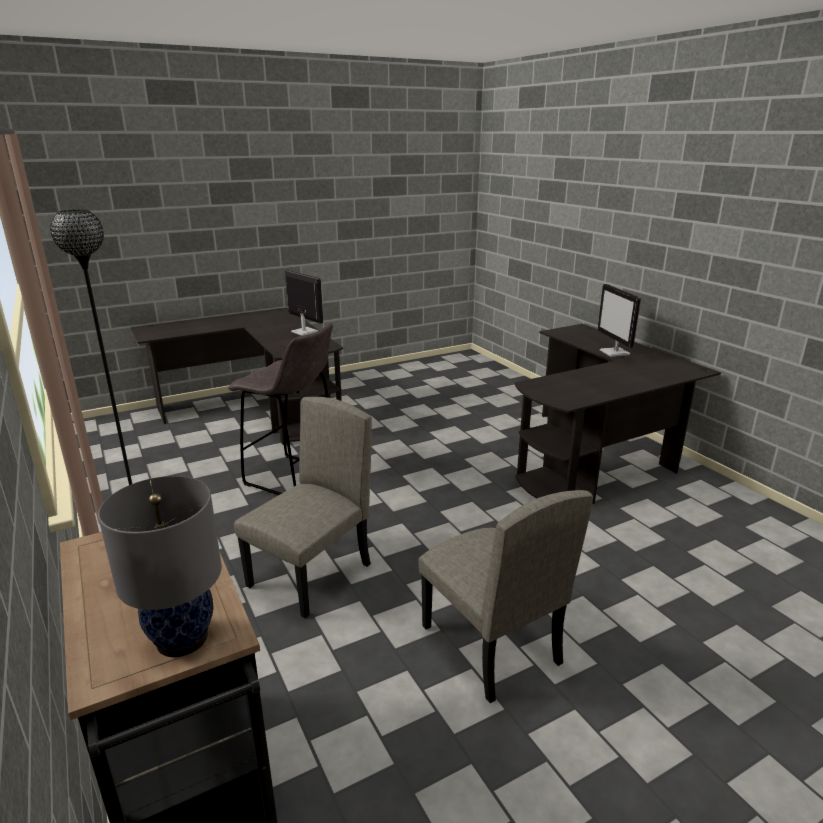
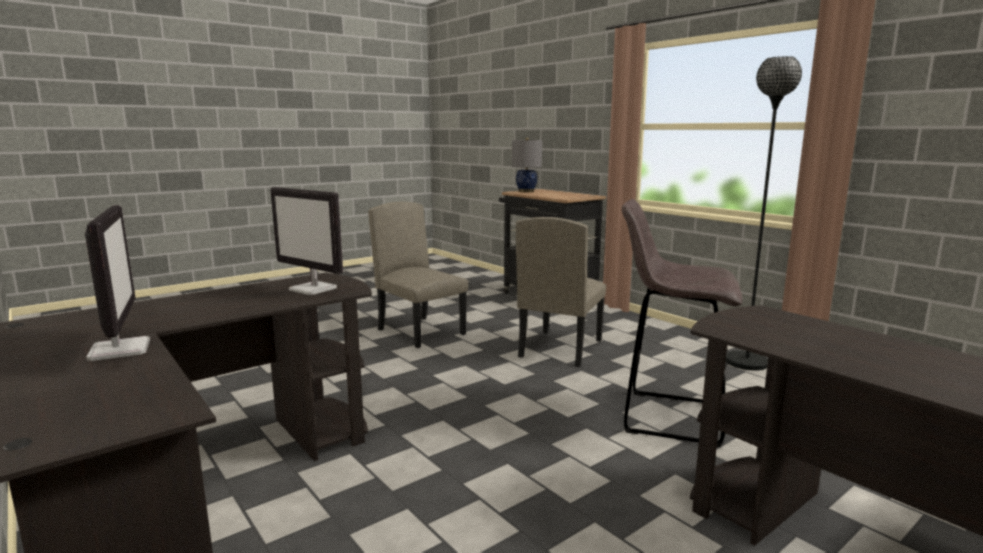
camera: 170 degrees right, 10 degrees down
(304, 332) = (851, 362): monitor -> monitor (314, 289)

